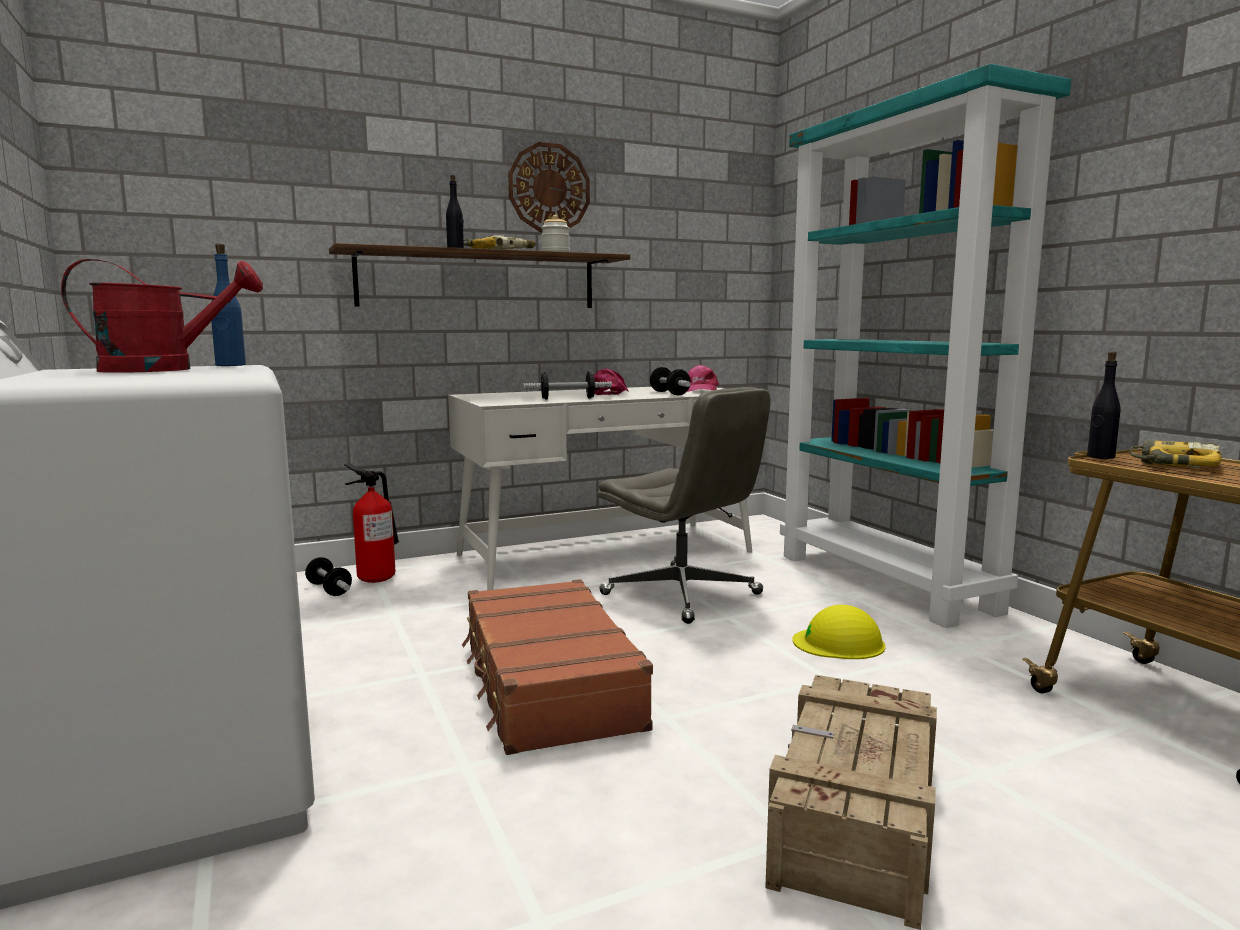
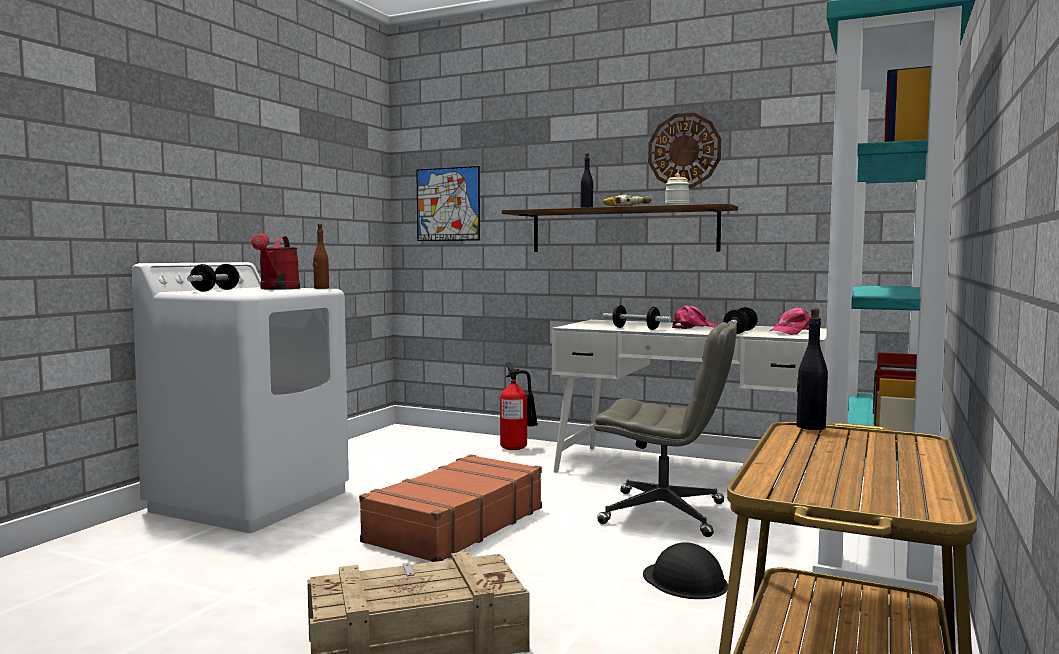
camera: 50 degrees right, 5 degrees down
(165, 369) = (277, 289): red watering can -> red watering can turned 60 degrees clockwise
(189, 227) = (448, 204): none -> picture
(230, 365) = (321, 288): blue bottle -> brown bottle
(329, 589) = (481, 447): dumbbell -> dumbbell (215, 290)
(683, 595) = (665, 513): grey office chair -> grey office chair turned 75 degrees counterclockwise
(839, 643) = (685, 580): yellow hard hat -> black hard hat
(1175, 465) = (851, 447): power drill -> none

